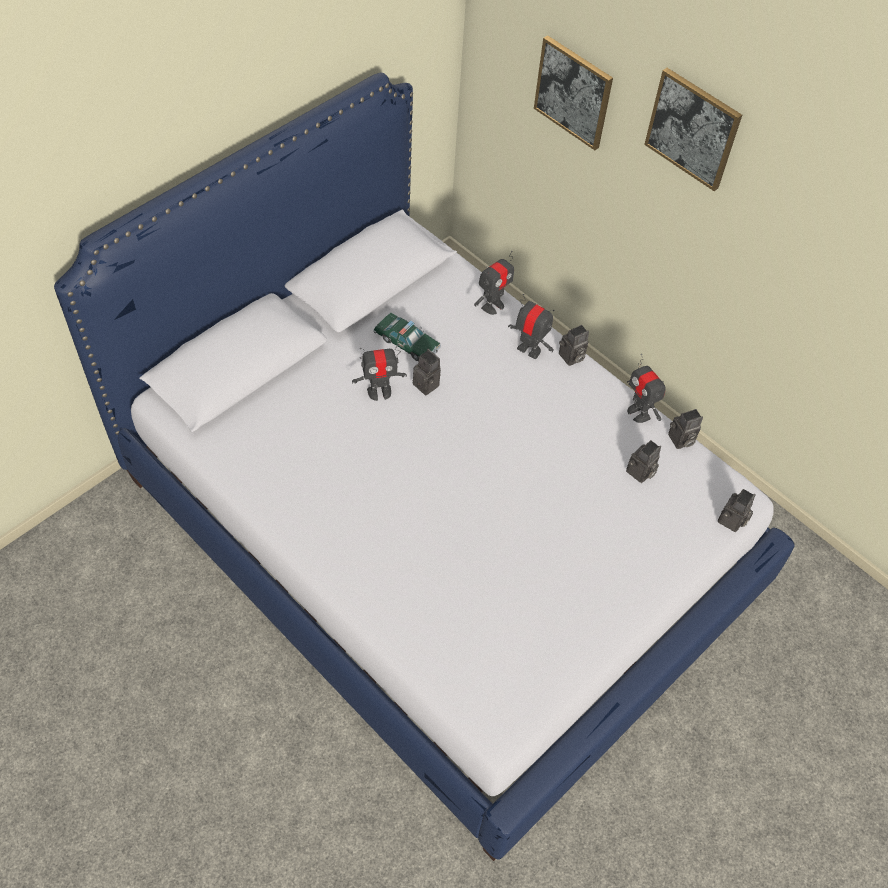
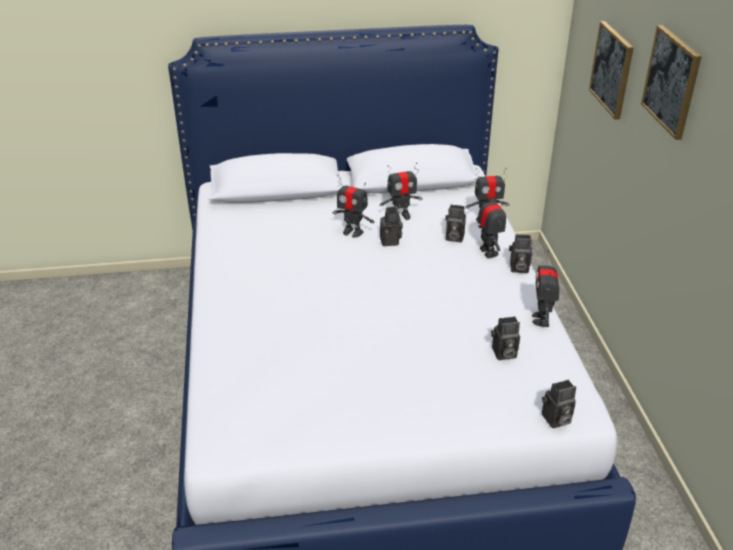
camera: 40 degrees right, 20 degrees down
(407, 343) = (400, 216): toy car -> toy robot
(680, 440) = (561, 350): camera -> camera (453, 237)

